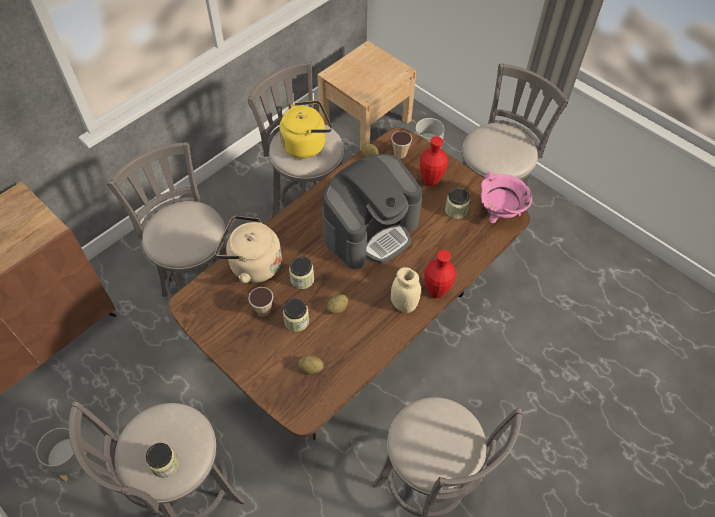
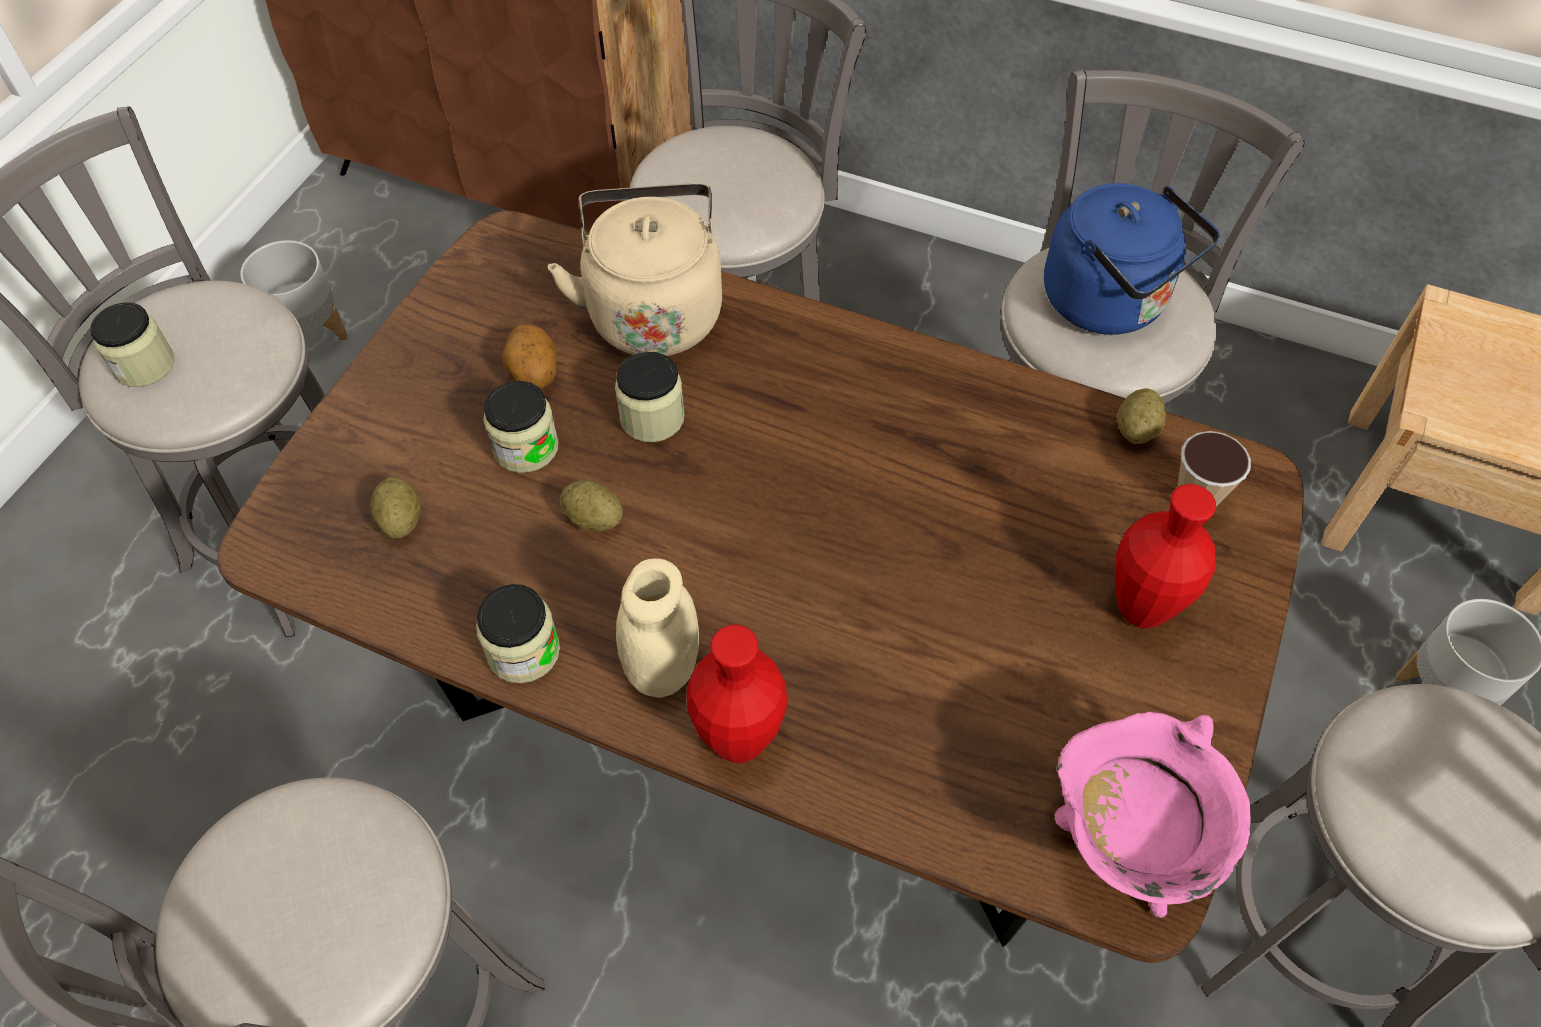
camera: 70 degrees right, 0 degrees up
(263, 310) = (533, 375): cup -> potato
(306, 144) = (1111, 303): yellow kettle -> blue kettle
(370, 230) = (878, 513): coffee machine -> none
(456, 210) = (1069, 711): jar -> jar (523, 651)

